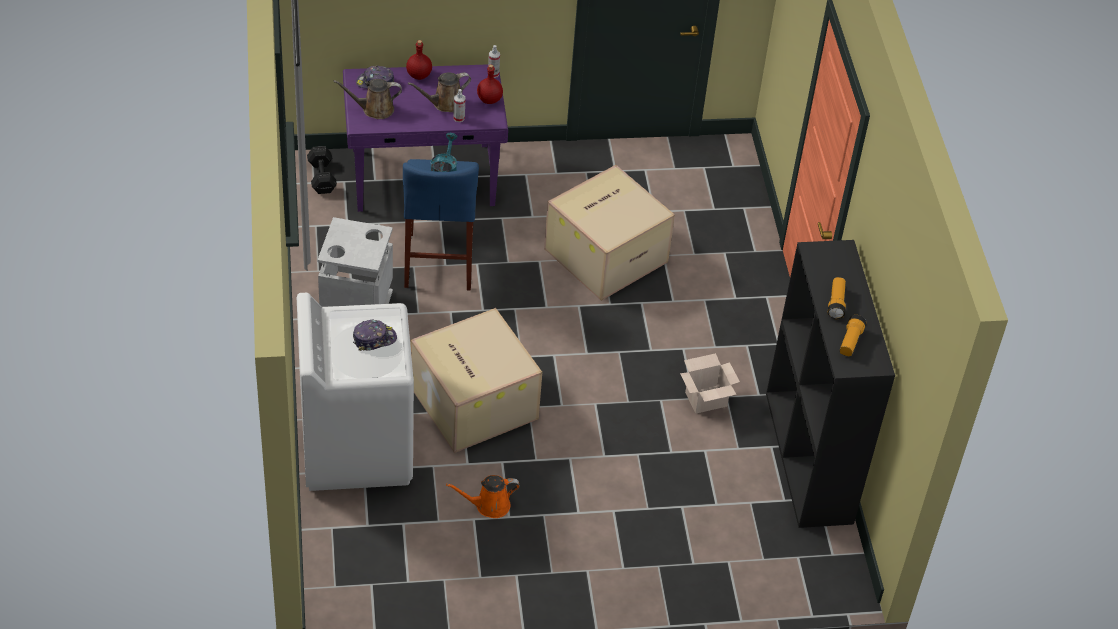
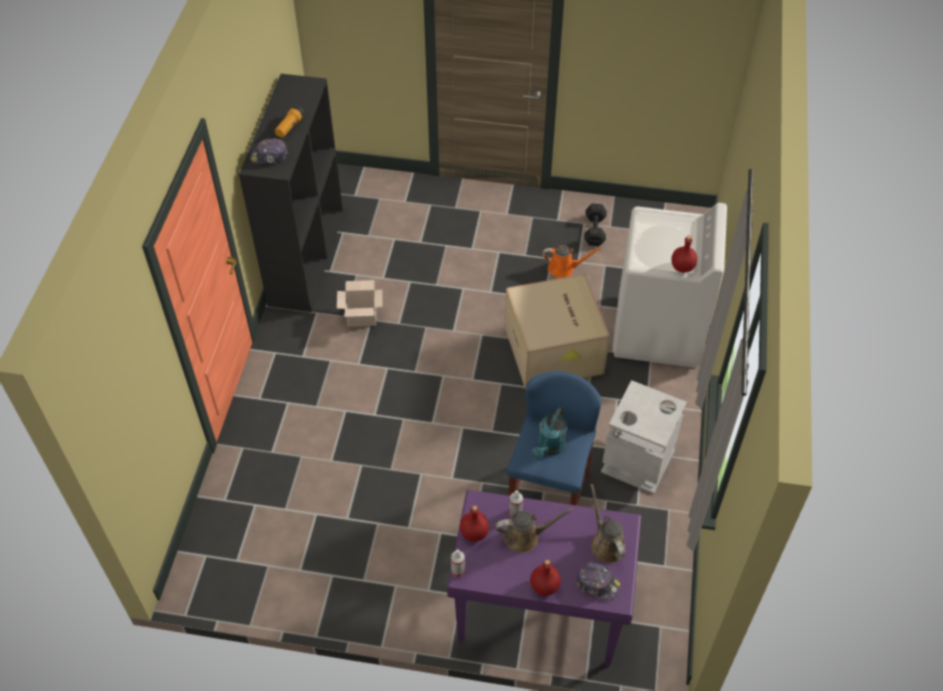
camera: 160 degrees left, 5 degrees up
(322, 176) = (649, 633): black dumbbell -> black dumbbell (594, 231)
(342, 315) = (682, 267): none -> red bottle
(374, 109) = (605, 544): brown watering can -> brown watering can turned 120 degrees counterclockwise
(374, 339) = (658, 242): cap -> cap (269, 156)
(606, 254) = (384, 473): cardboard box -> none
(850, 341) = (297, 99): flashlight -> none

